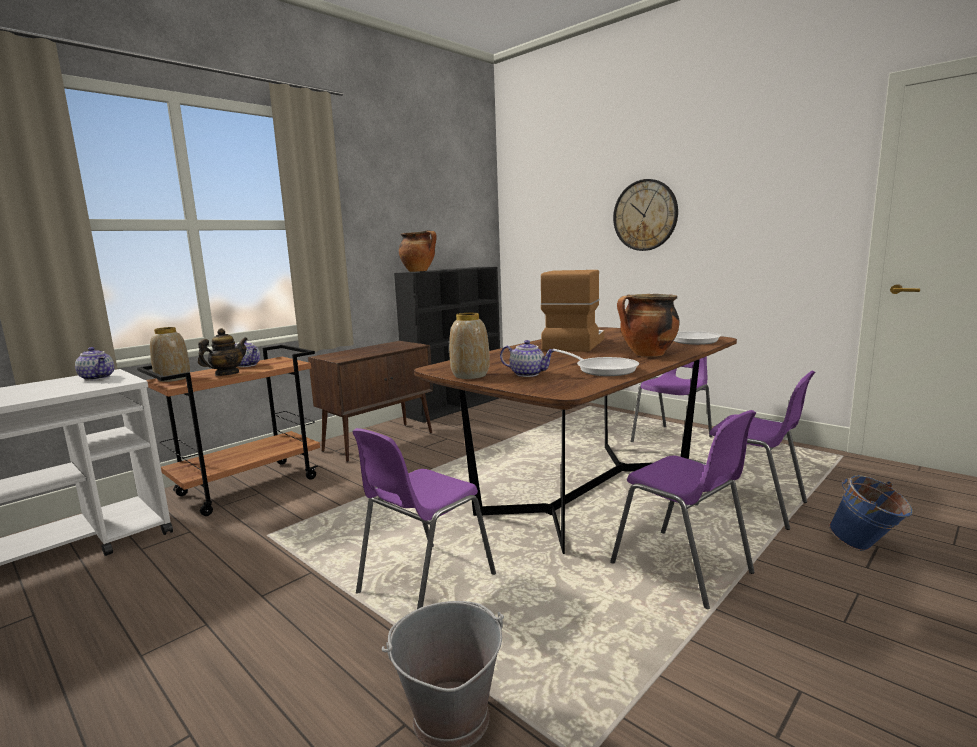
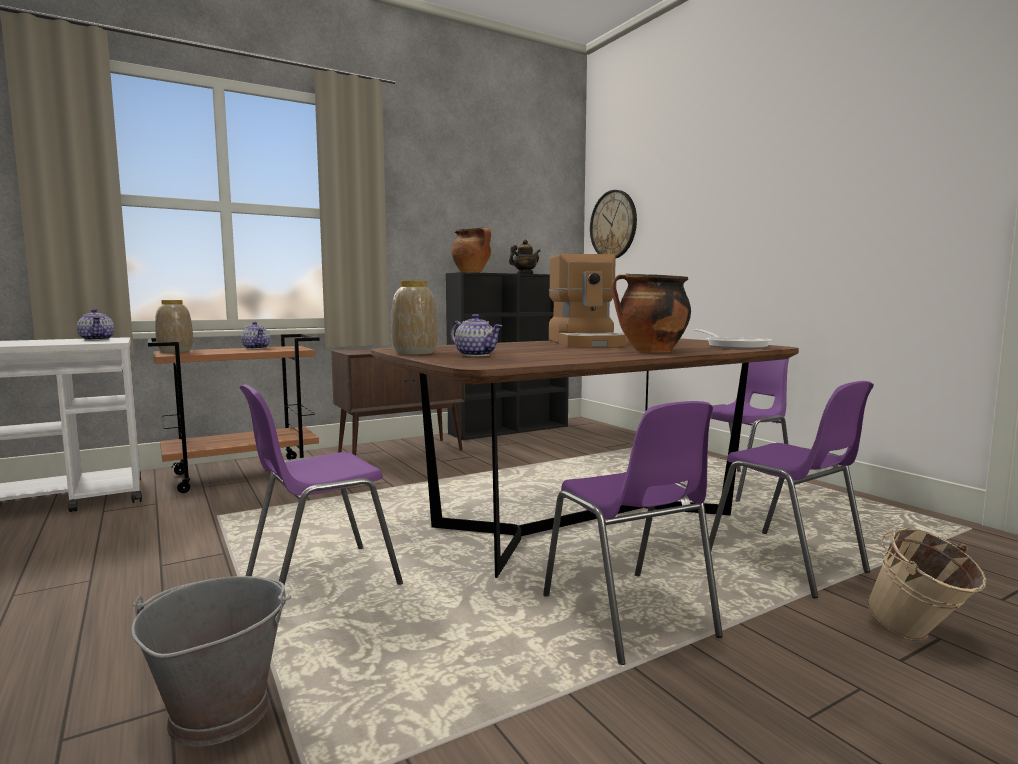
camera: 15 degrees right, 5 degrees down
(227, 374) = (225, 351): teapot -> teapot (524, 274)
(573, 344) = (586, 343): coffee machine -> coffee machine turned 135 degrees clockwise
(602, 369) = (567, 356): frying pan -> none
(645, 215) = (733, 210): wall clock -> wall clock (613, 225)
(866, 548) = (918, 637): blue bucket -> beige bucket

